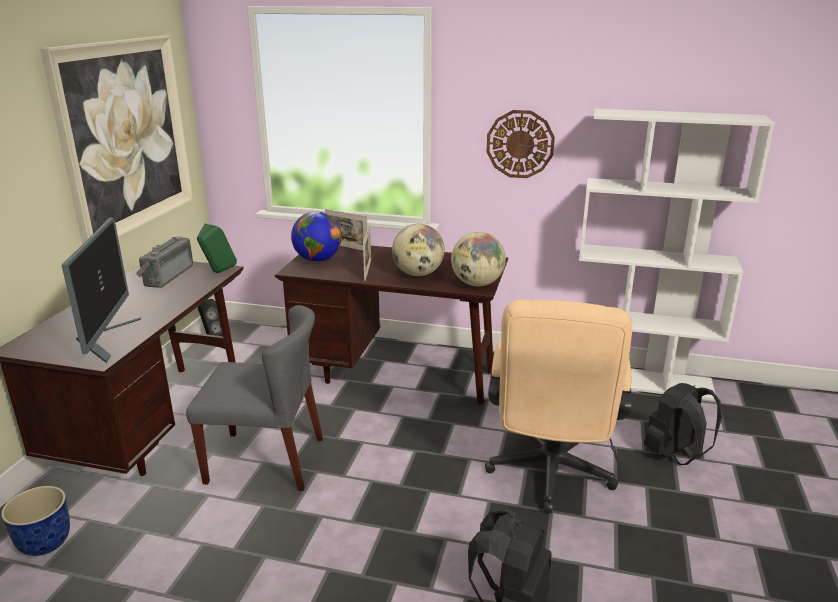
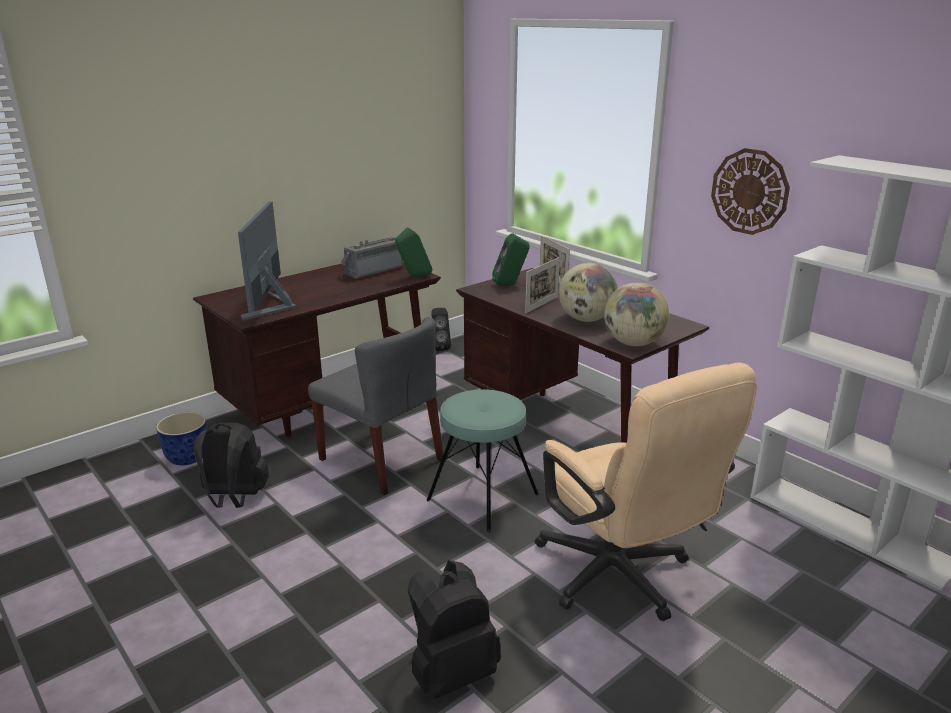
camera: 35 degrees right, 0 degrees up
(106, 339) = (271, 307): monitor -> monitor turned 150 degrees clockwise
(126, 136) = (370, 137): picture -> none
(318, 259) = (510, 285): globe -> green speaker
(388, 457) = (483, 497): none -> turquoise stool
(549, 476) = (621, 579): beige office chair -> beige office chair turned 75 degrees counterclockwise
(675, 455) = (802, 623): black backpack -> black backpack (234, 499)

